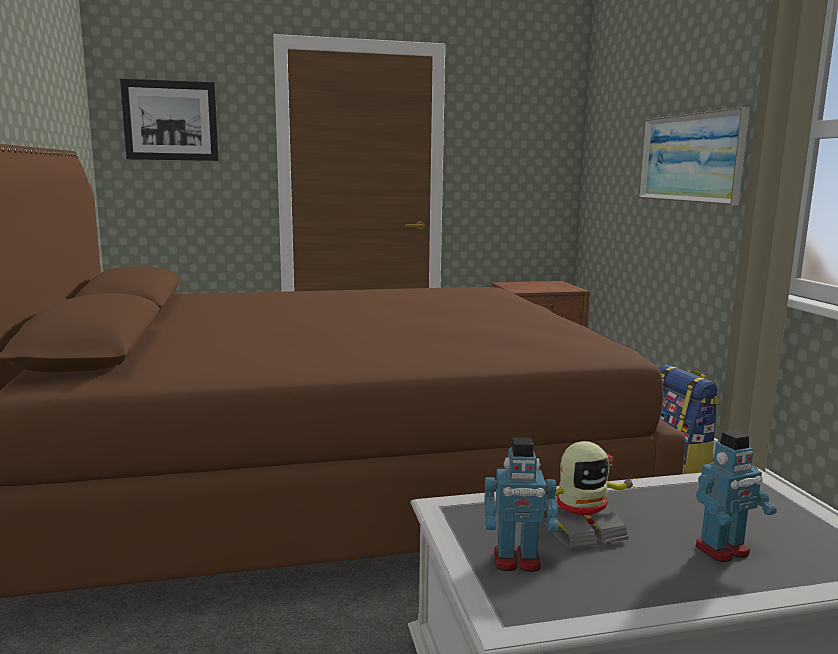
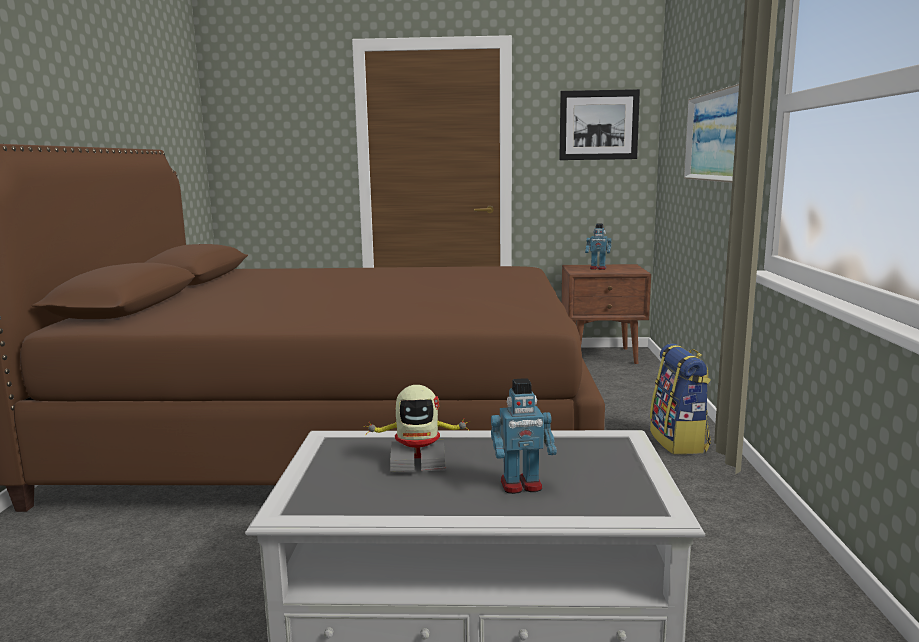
camera: 15 degrees right, 0 degrees up
(170, 120) = (266, 120): picture -> picture (598, 125)
(517, 561) = (340, 477): toy robot -> toy robot (598, 268)

